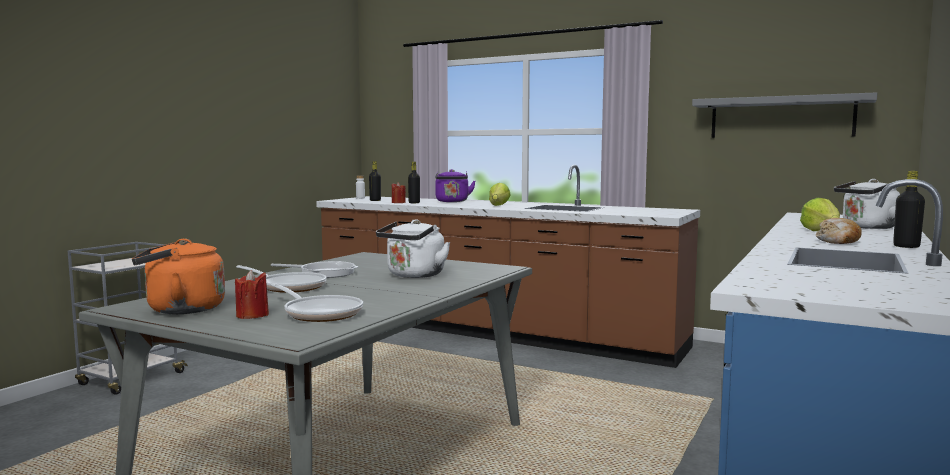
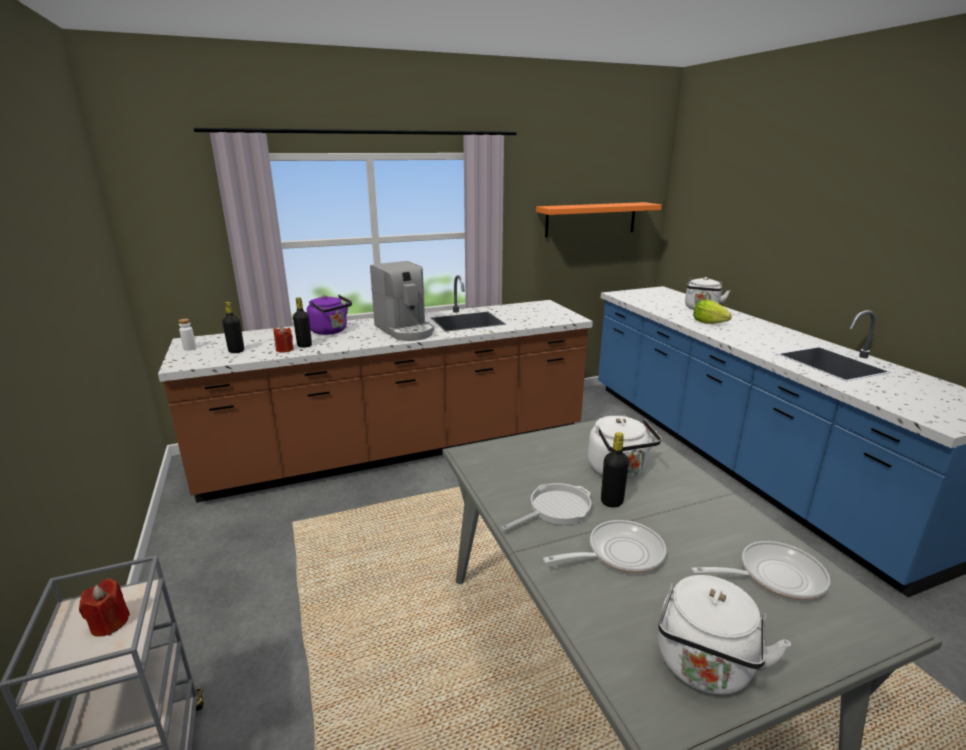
camera: 50 degrees left, 15 degrees up
(180, 309) = (704, 668): orange kettle -> white kettle
(252, 315) = (765, 622): red candle -> red candle (109, 623)
(498, 205) = (405, 330): lettuce -> coffee machine
(781, 117) = (591, 219): grey shelf -> orange shelf
(838, 242) = (761, 338): bread -> none
(906, 246) = (791, 334): black bottle -> black bottle (611, 502)

